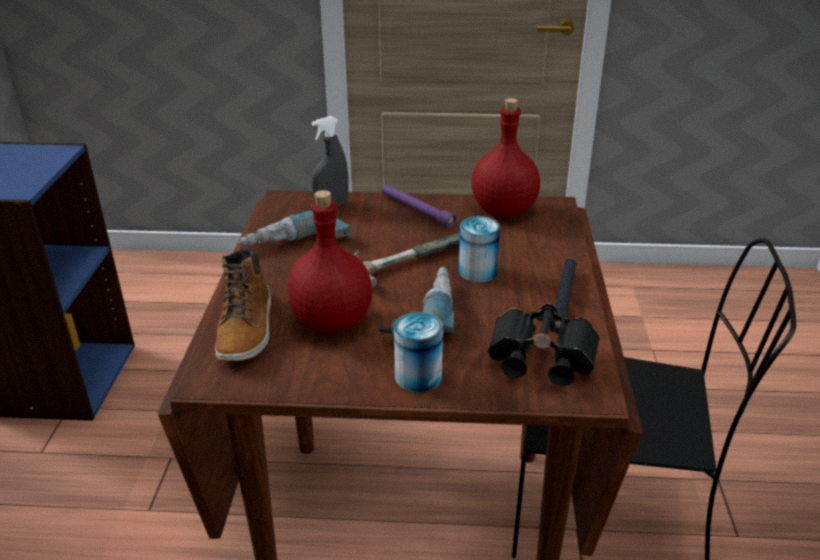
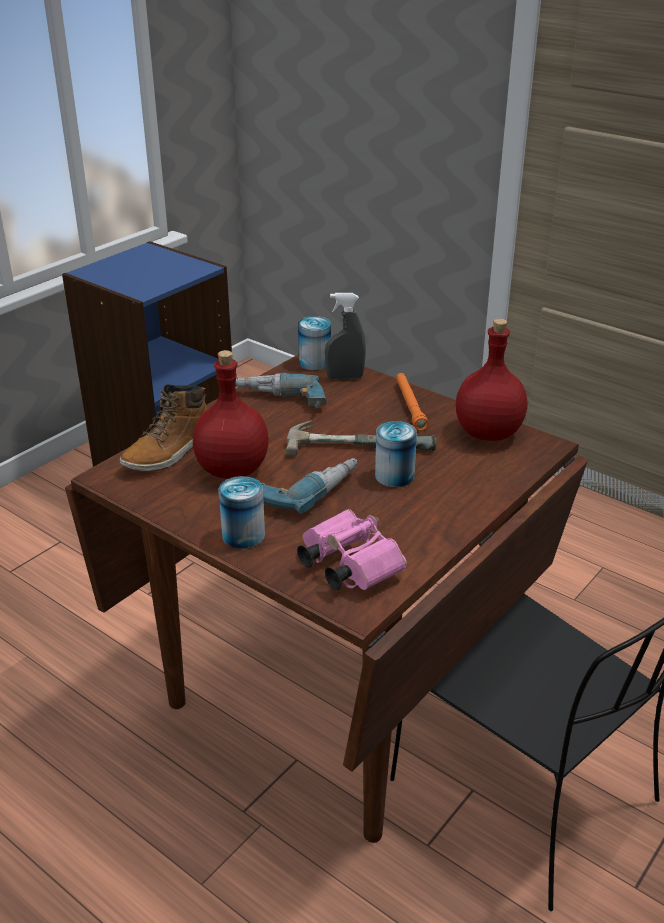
camera: 35 degrees right, 0 degrees up
(288, 201) = (314, 362): none -> can
(417, 211) = (410, 406): purple flashlight -> orange flashlight
(537, 362) = (346, 565): black binoculars -> pink binoculars
(563, 299) = (437, 527): black flashlight -> none

